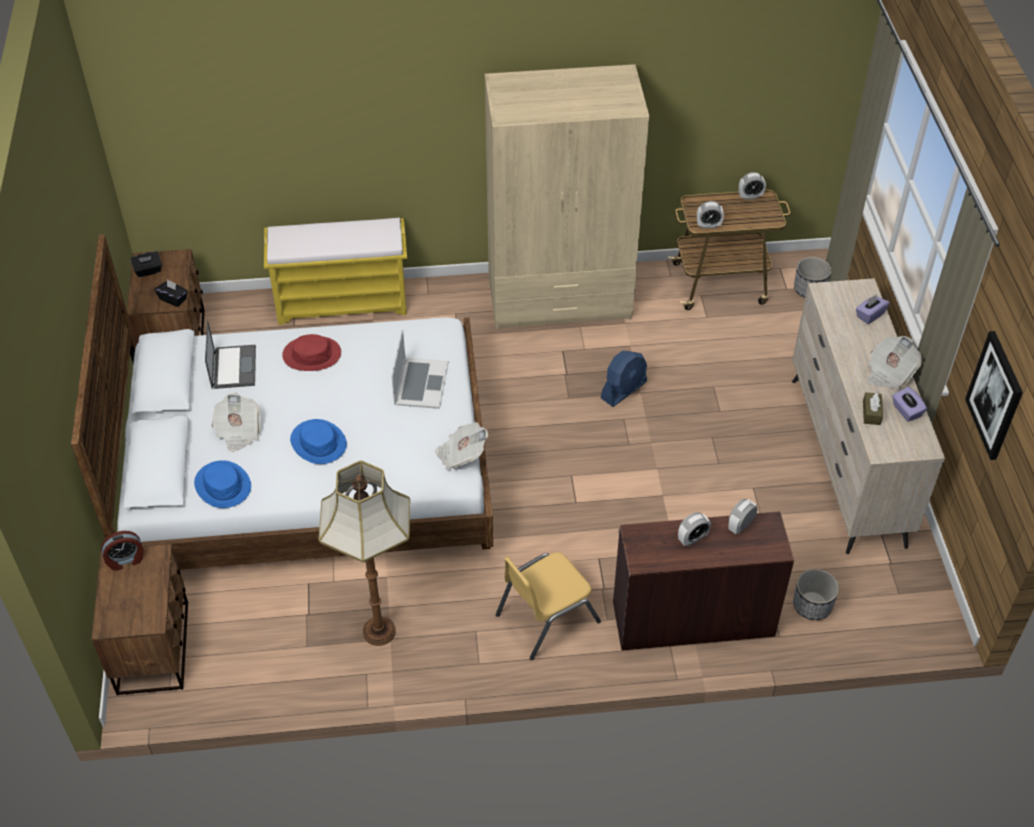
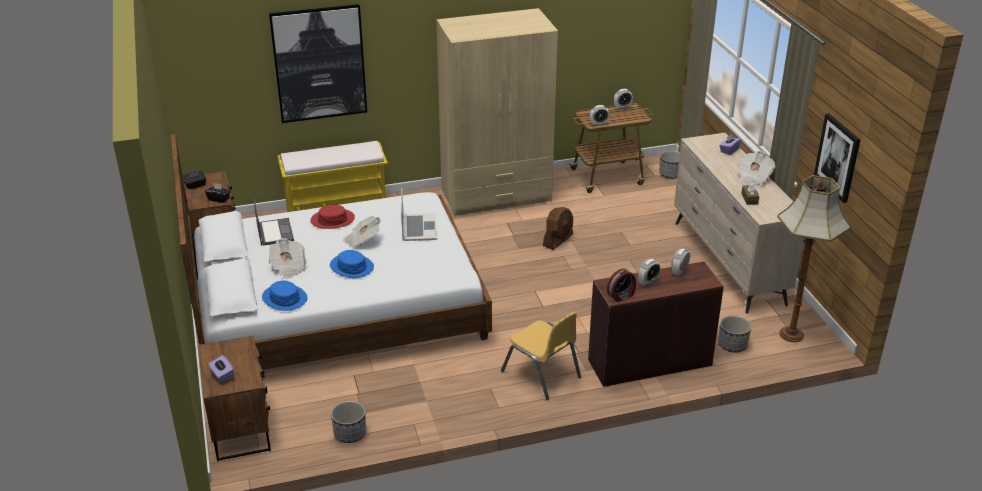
camera: 10 degrees left, 15 degrees down
(126, 560) = (219, 348): alarm clock -> alarm clock (621, 295)
(284, 677) = (350, 433): none -> planter
(319, 120) = (319, 63): none -> picture
(380, 632) = (417, 397): floor lamp -> floor lamp (792, 335)
(461, 454) = (461, 262): newspaper -> newspaper (362, 240)
(546, 617) = (541, 374): yellow chair -> yellow chair turned 90 degrees counterclockwise
(624, 390) = (558, 240): blue fan -> brown fan
(906, 411) = (773, 195): purple tissue box -> purple tissue box (222, 376)

